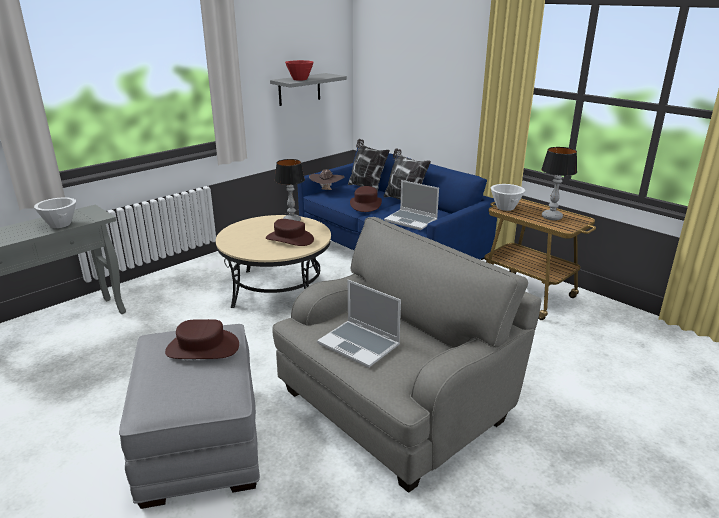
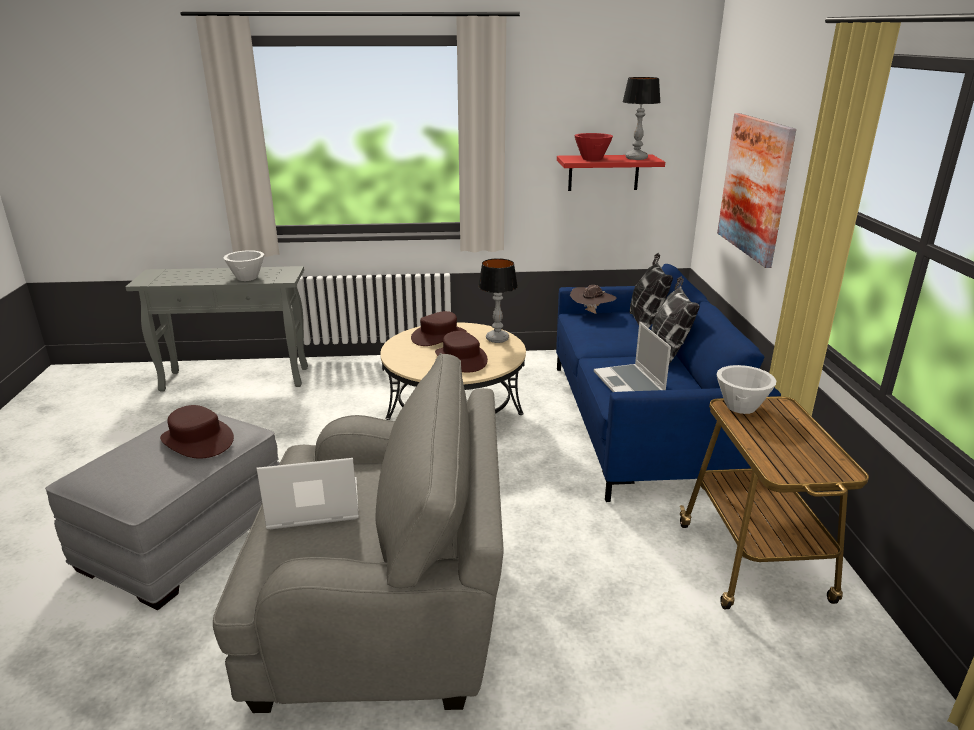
camera: 40 degrees right, 0 degrees up
(299, 89) = (603, 172): grey shelf -> red shelf
(360, 345) = (312, 506): laptop -> laptop turned 90 degrees clockwise
(365, 204) = (608, 344): brown hat -> brown hat (439, 336)
(419, 84) = (755, 187): none -> picture
(552, 217) = (794, 447): table lamp -> table lamp (637, 158)

